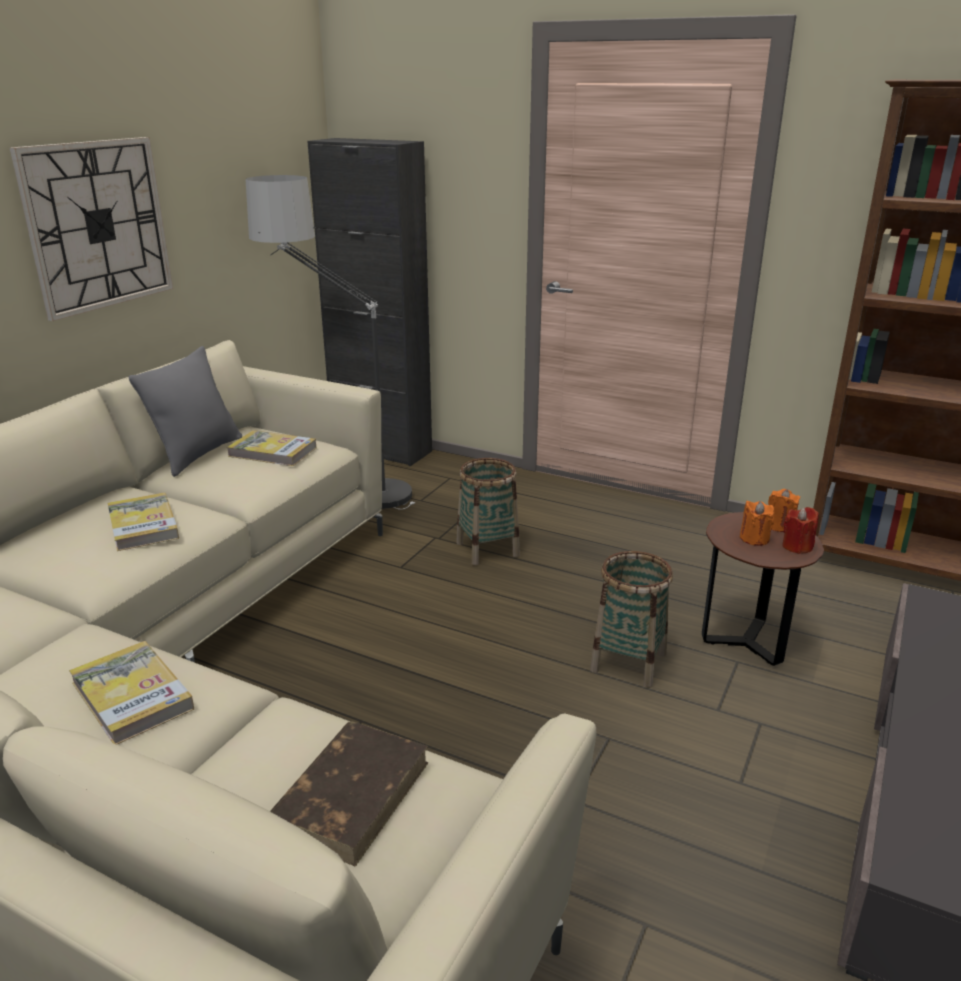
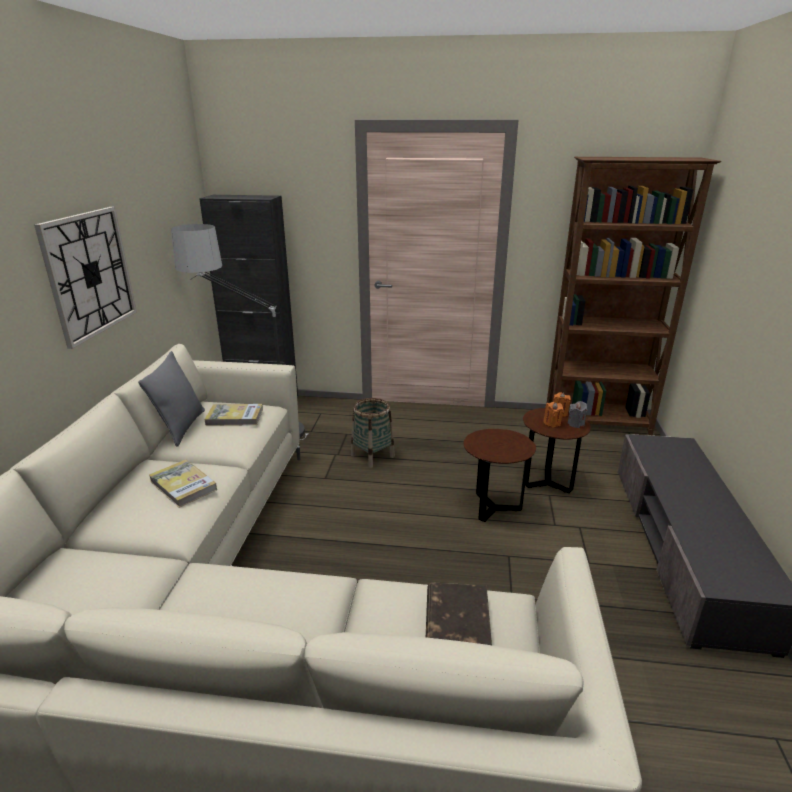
camera: 20 degrees left, 0 degrees up
(132, 696) = (272, 603): book -> none
(628, 662) = (493, 508): basket -> brown side table
(797, 546) = (576, 424): red candle -> grey candle

